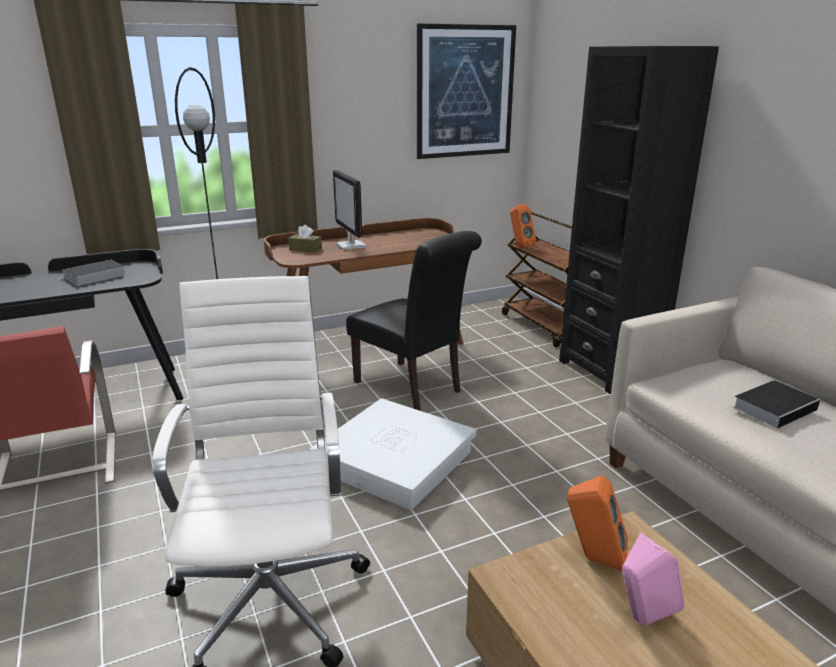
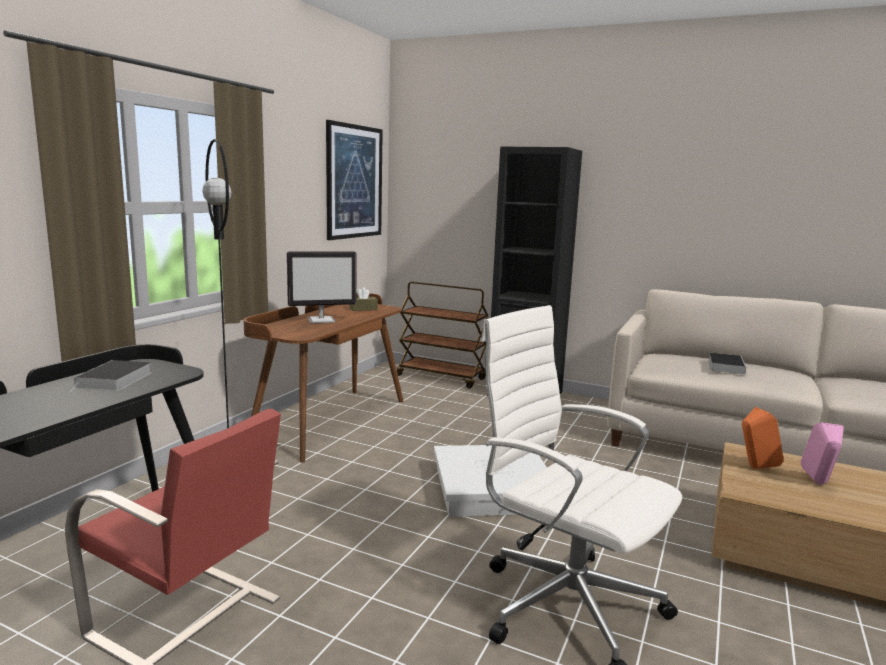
camera: 40 degrees left, 10 degrees down
(305, 249) = (287, 328): brown tissue box -> brown tissue box (363, 309)
(351, 246) = (322, 320): monitor -> monitor turned 45 degrees counterclockwise
(412, 388) = (419, 440): black chair -> none
(519, 245) = (412, 311): orange speaker -> none

